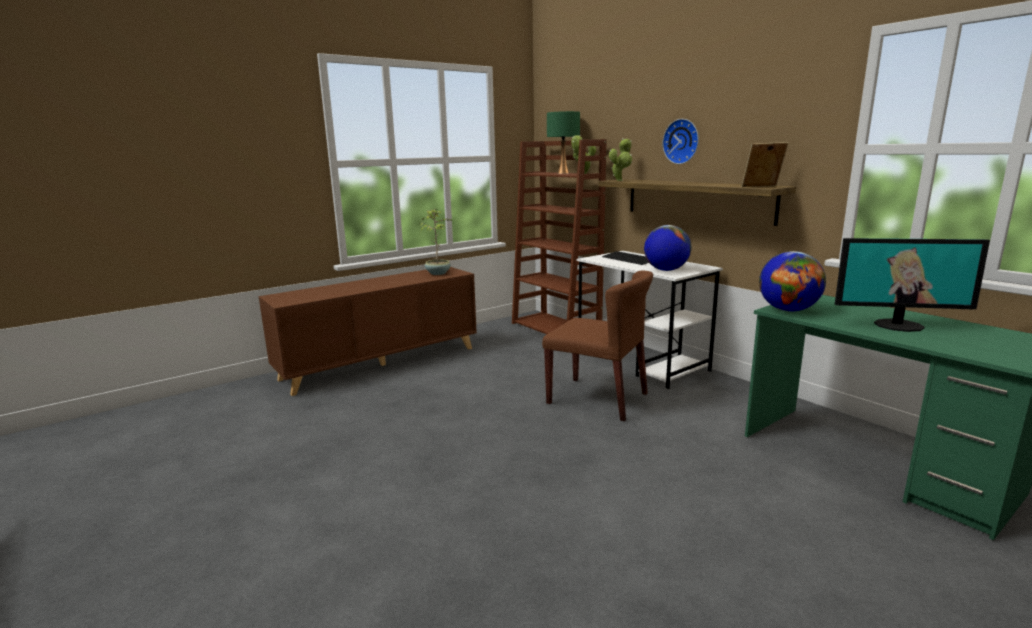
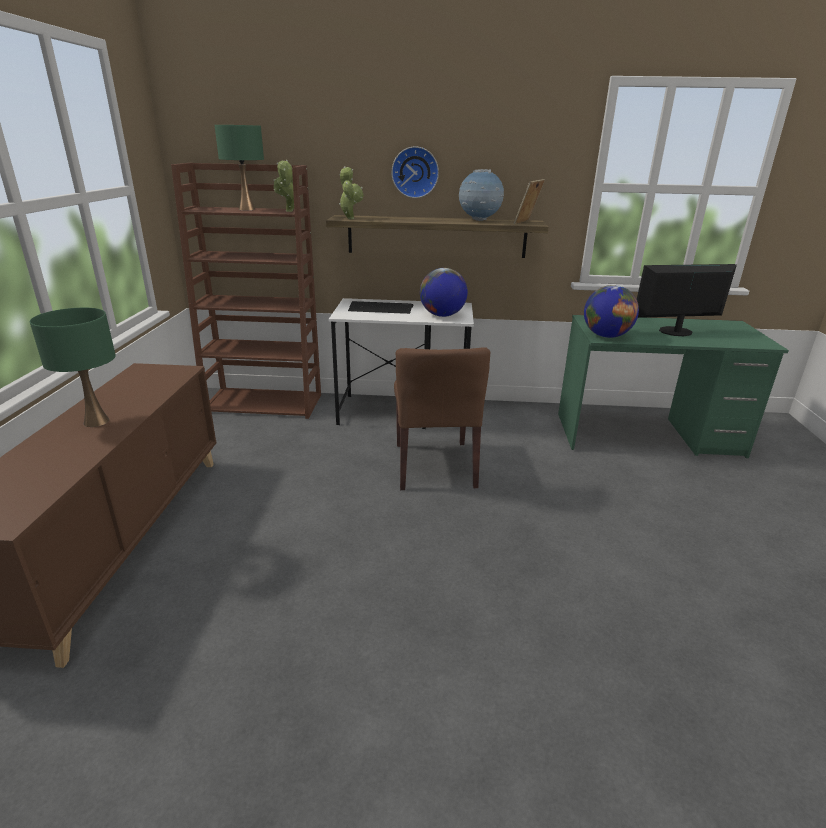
camera: 50 degrees left, 10 degrees up
(379, 283) = (96, 422): none -> green table lamp
(438, 273) = (151, 378): potted plant -> none
(598, 398) = (434, 465): brown chair -> brown chair turned 105 degrees clockwise
(721, 184) = (479, 221): none -> globe
(898, 325) = (675, 332): monitor -> monitor turned 150 degrees counterclockwise

